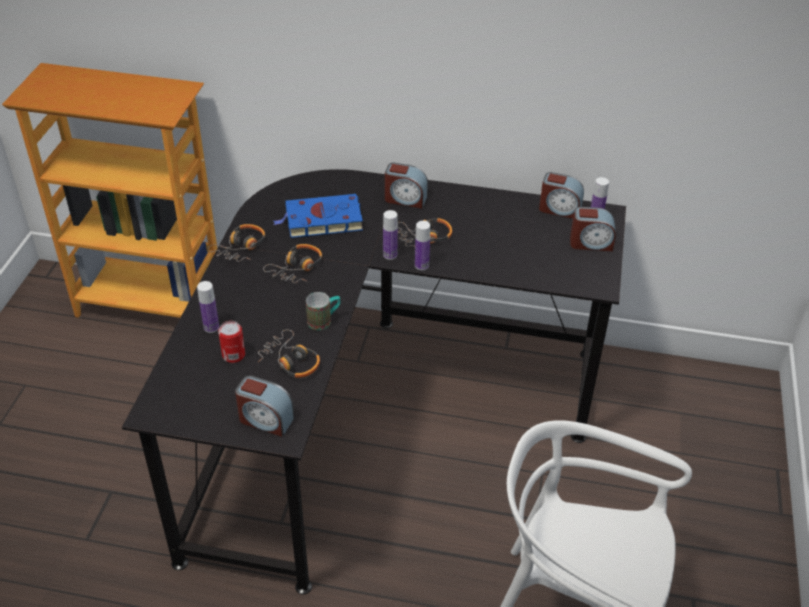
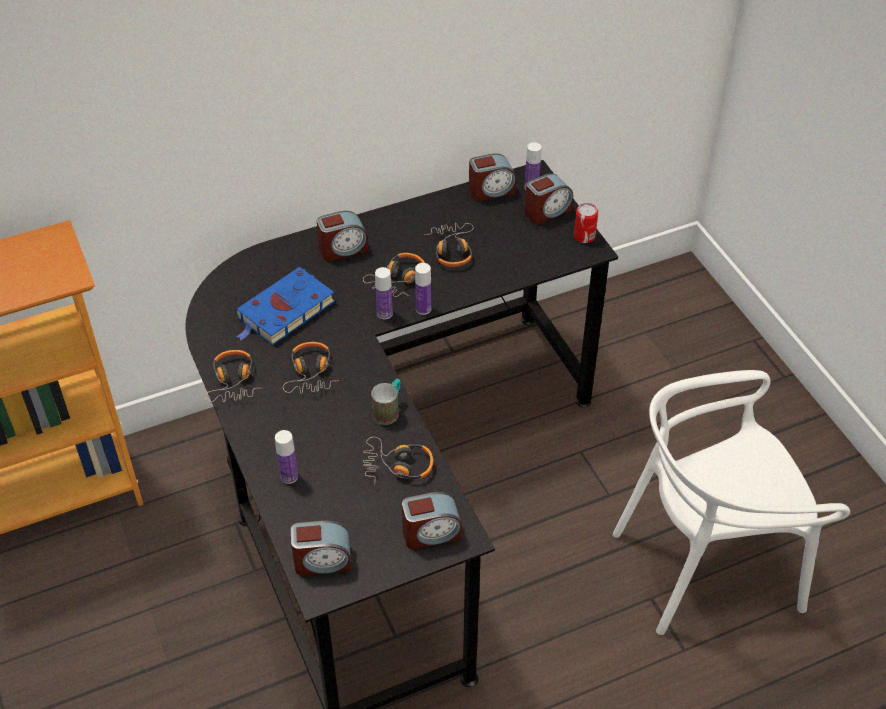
camera: 35 degrees left, 5 degrees up
(173, 394) = (322, 561): none -> alarm clock
(233, 355) = (339, 491): can -> can (584, 236)
(485, 236) = (451, 250): none -> headphones

